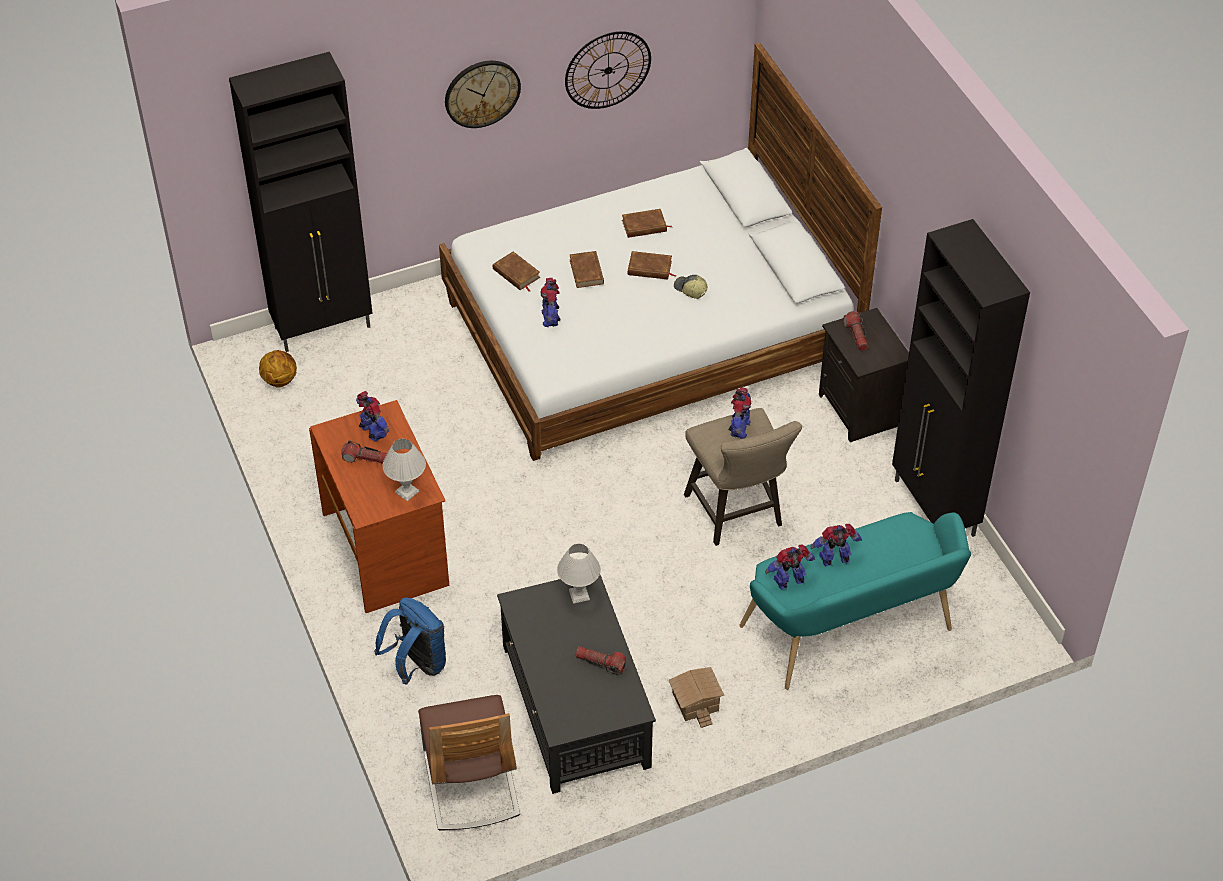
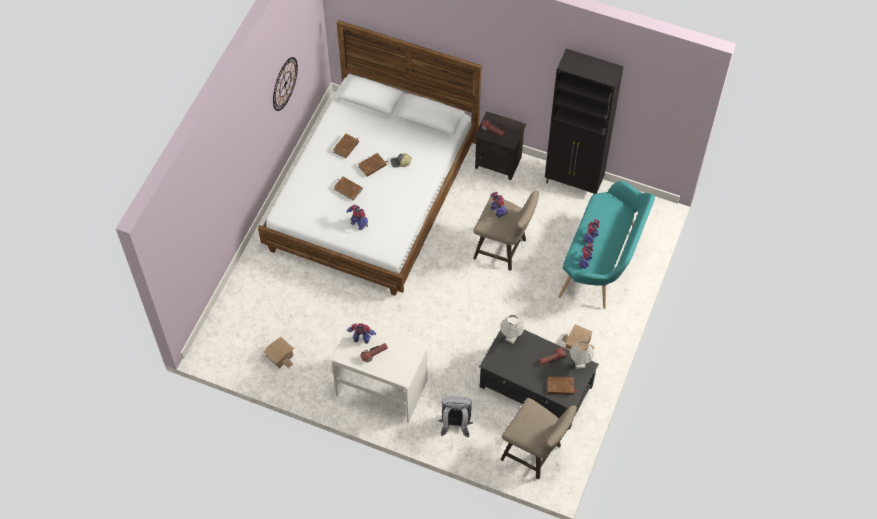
camera: 45 degrees left, 10 degrees up
(280, 380) = (239, 351): basketball -> none
(317, 420) = (280, 355): none -> toy house
(324, 327) = (227, 309): black cabinet -> none
(387, 549) = (382, 387): brown desk -> white desk
(406, 492) = (409, 354): white table lamp -> white table lamp (579, 364)
(417, 665) = (455, 425): blue backpack -> grey backpack
(471, 784) = (535, 454): chair -> beige stool
(482, 93) = (249, 139): wall clock -> none
(516, 274) = (318, 214): brown book -> brown book (560, 387)

